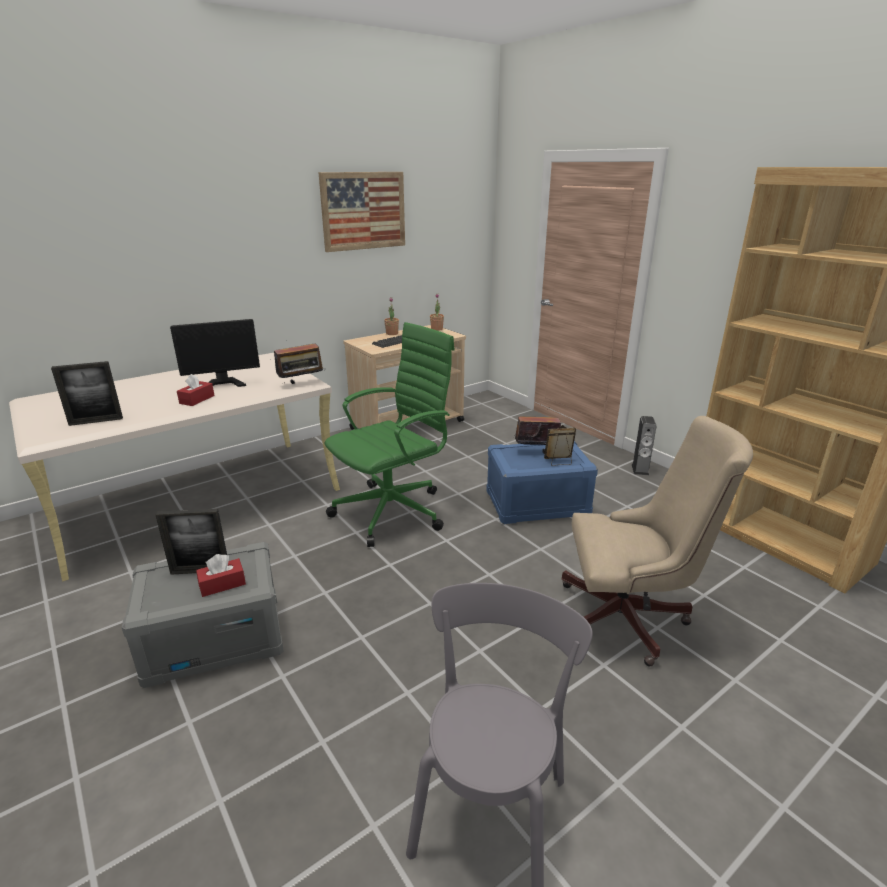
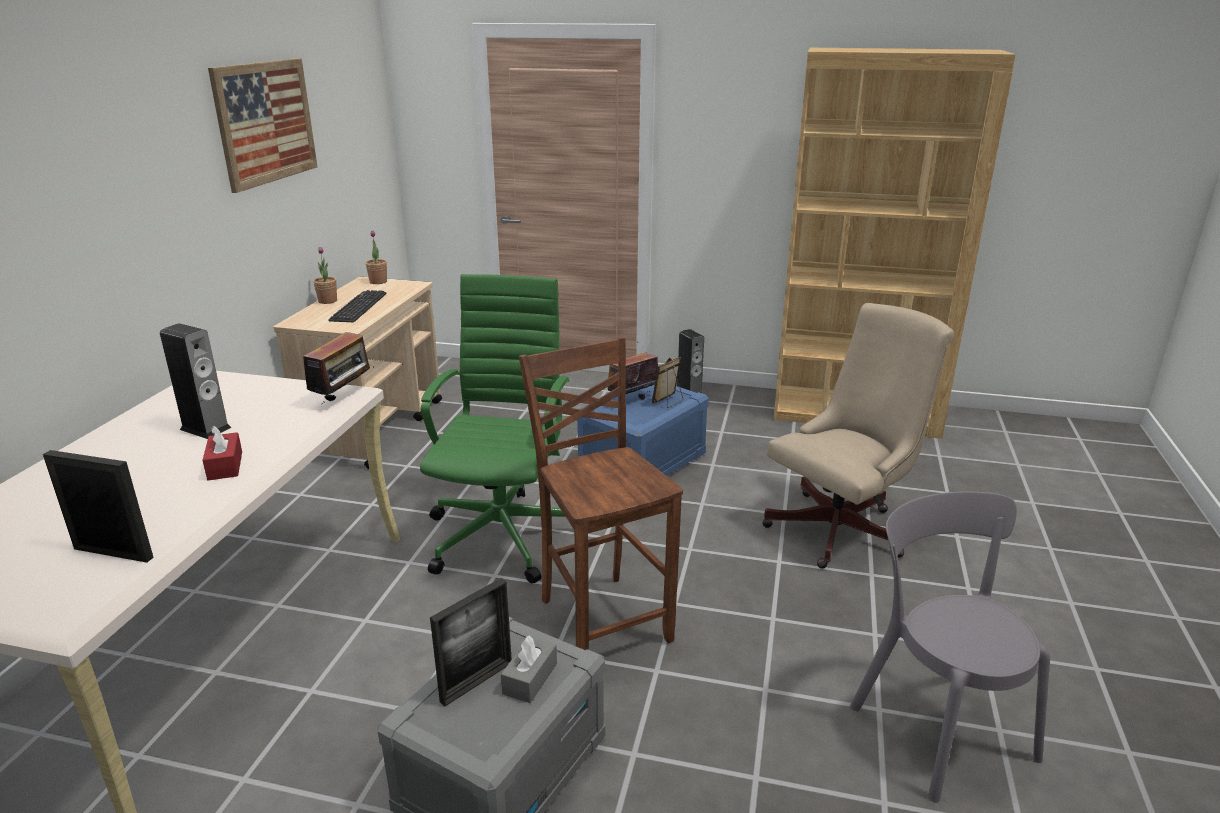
camera: 40 degrees left, 0 degrees up
(96, 421) = (113, 553): picture frame -> picture frame turned 105 degrees counterclockwise
(222, 584) = (530, 678): red tissue box -> grey tissue box
(223, 380) = (205, 428): monitor -> speaker
(376, 588) = (602, 619): none -> brown chair

